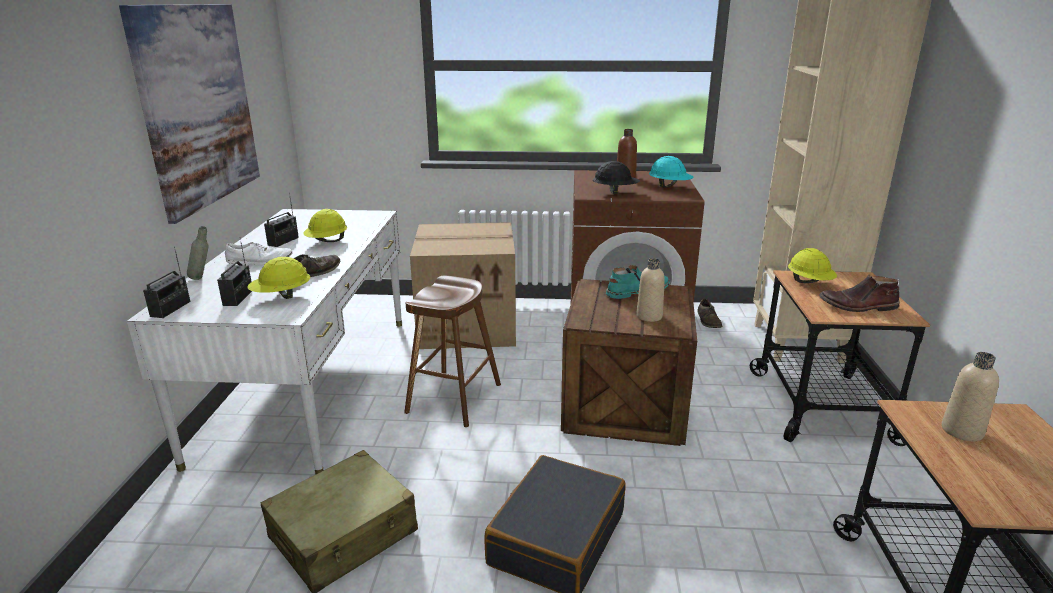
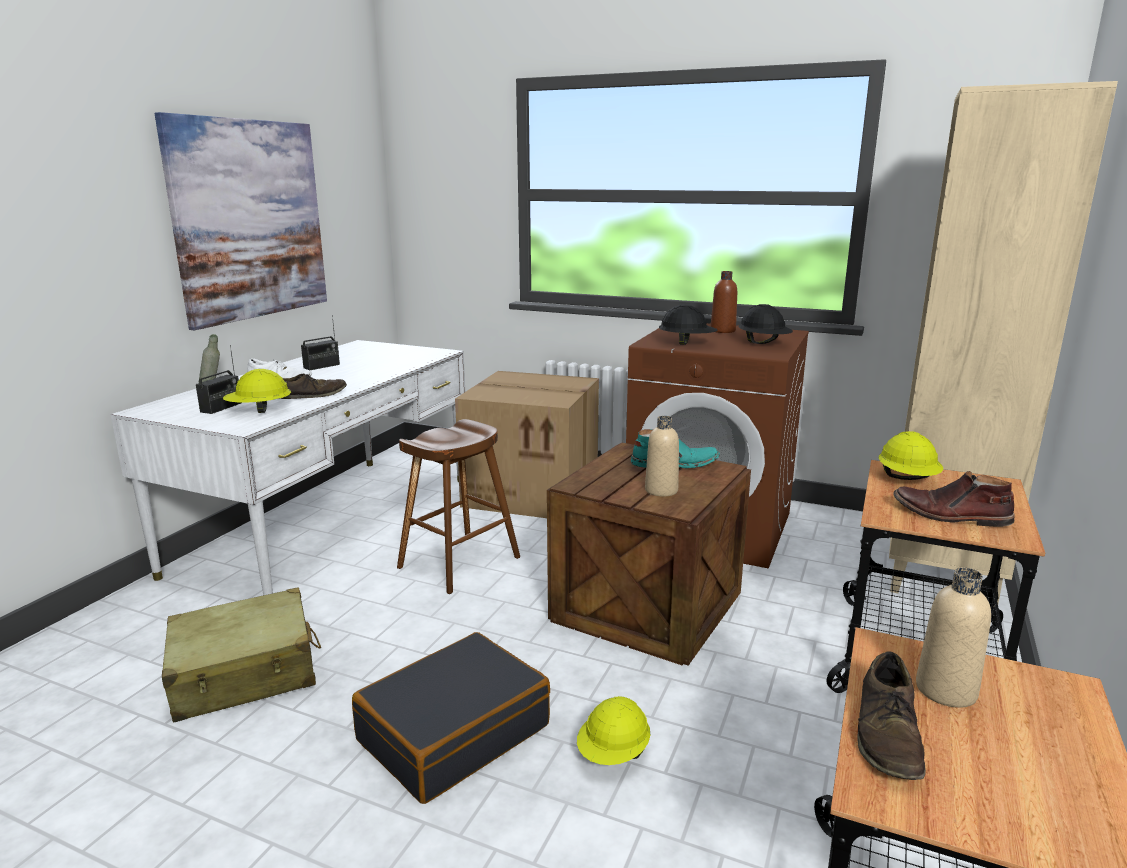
camera: 20 degrees right, 5 degrees down
(170, 309) = (155, 409): radio -> none
(327, 242) = (360, 371): yellow hard hat -> yellow hard hat (613, 754)
(670, 187) = (764, 343): turquoise hard hat -> black hard hat
(708, 320) = (832, 530): brown shoe -> brown shoe (888, 733)

